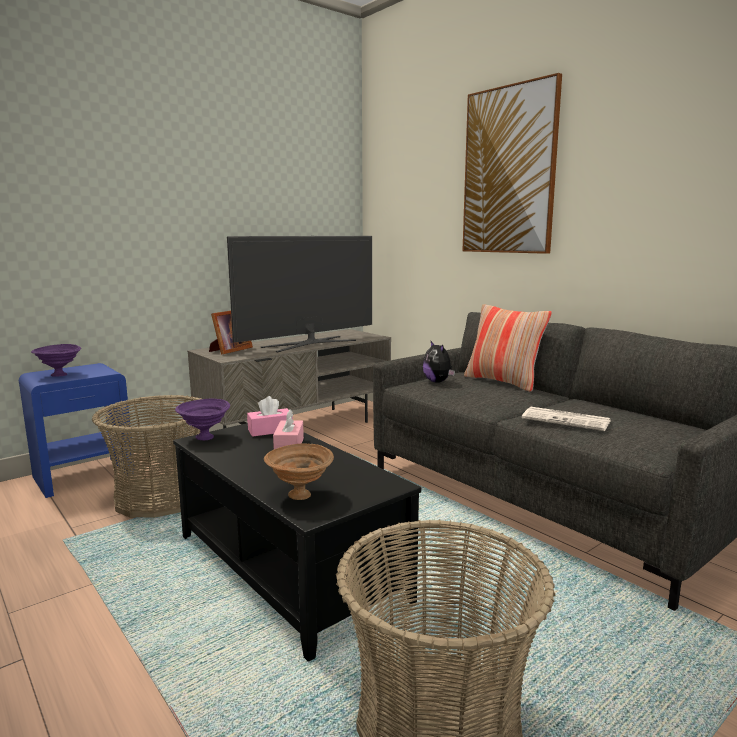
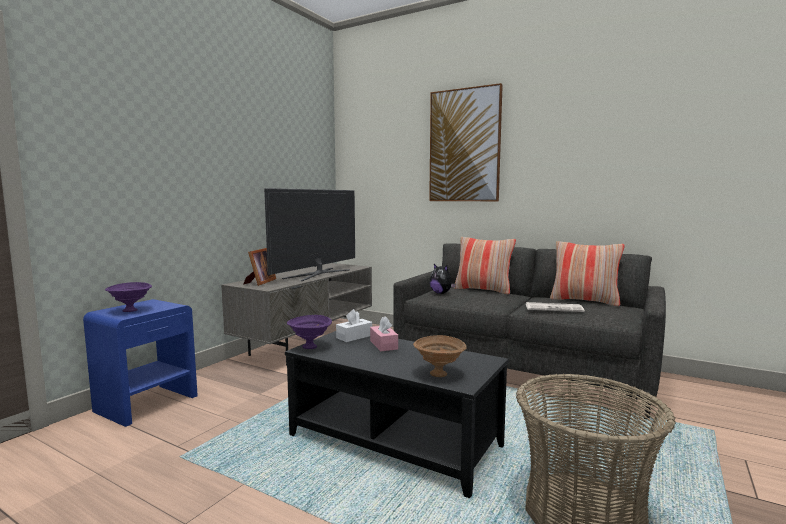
camera: 20 degrees left, 5 degrees down
(160, 497) = (239, 409): basket -> none
(270, 430) = (354, 337): pink tissue box -> white tissue box
(635, 413) = (584, 301): none -> pillow

